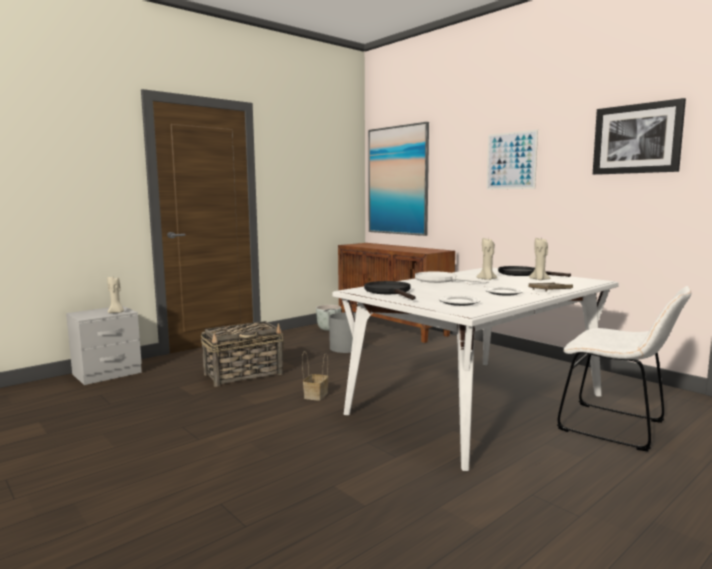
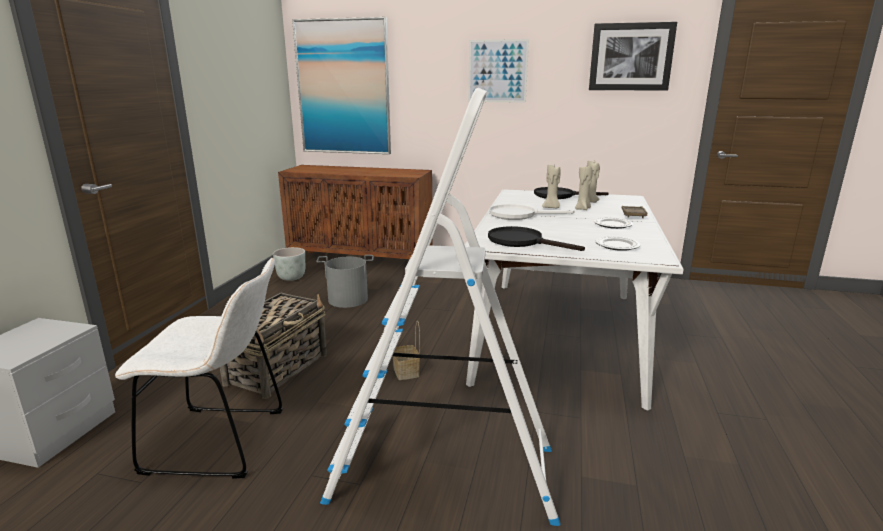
camera: 35 degrees left, 10 degrees up
(116, 312) = (58, 334): beige candle -> beige candle (583, 209)
(247, 451) = (442, 475): none -> white step ladder
(617, 427) = (675, 326): white chair -> white chair (223, 441)

